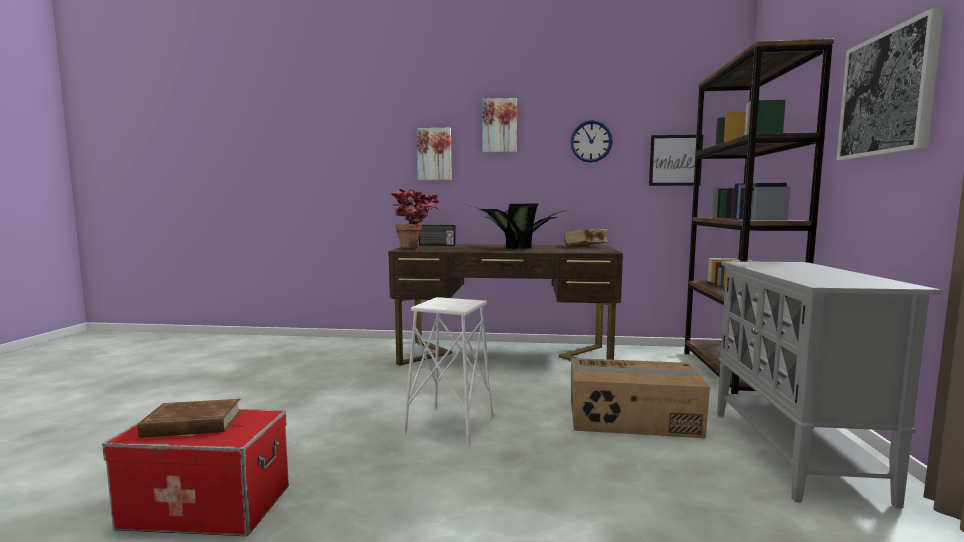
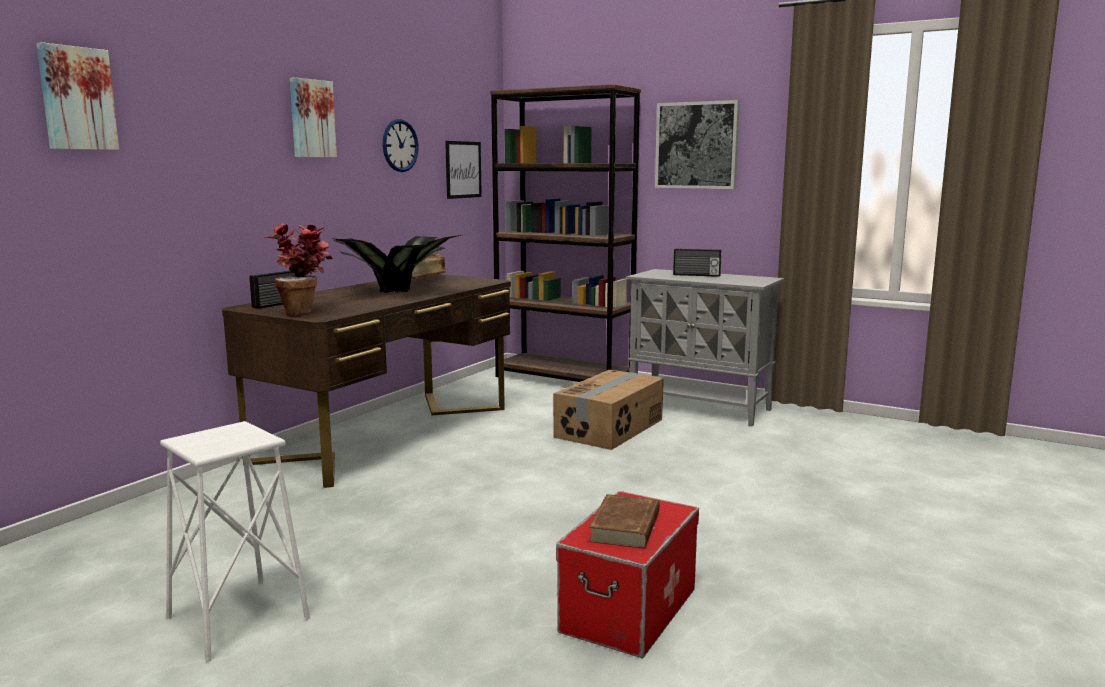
camera: 65 degrees left, 5 degrees up
(434, 154) = (233, 159): picture -> picture (76, 98)
(450, 425) = (553, 489): white stool -> white stool (237, 618)
(808, 270) = (696, 275): none -> radio

